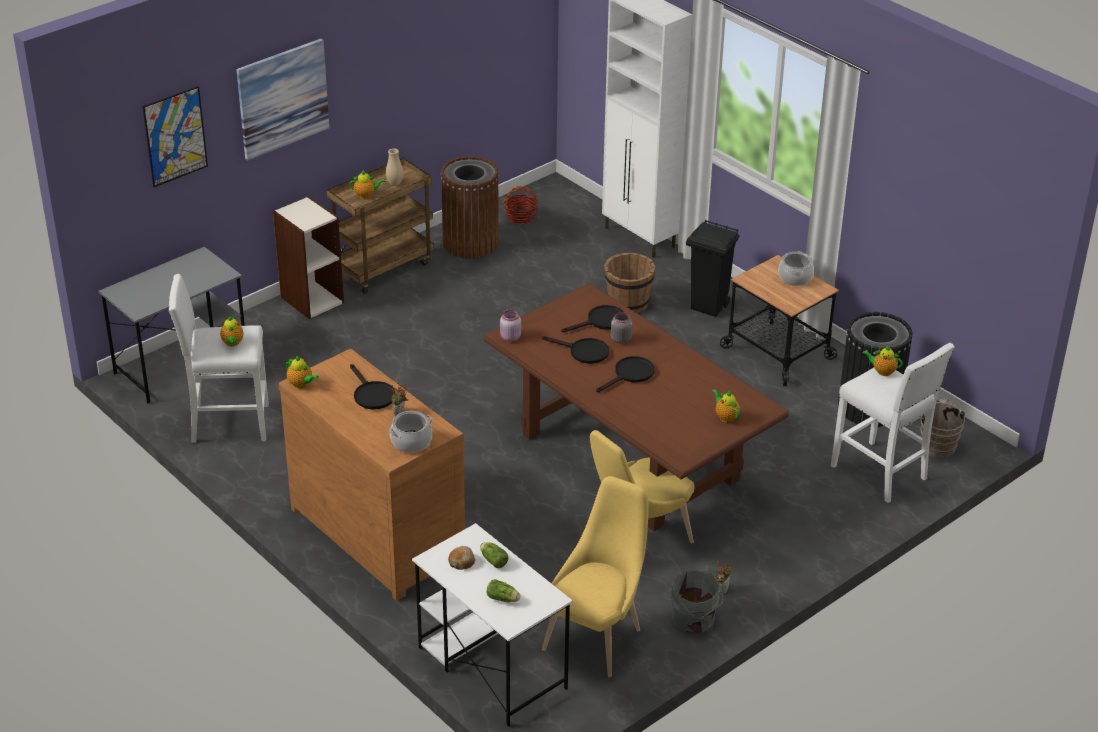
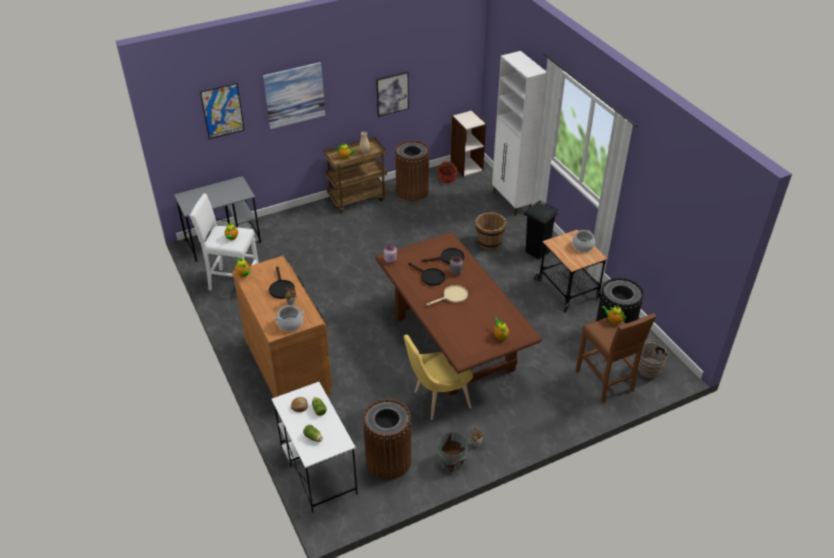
camera: 15 degrees right, 5 degrees up
(311, 299) = (310, 212): bookcase -> bookcase (466, 166)
(427, 81) = (392, 94): none -> picture
(596, 636) = (388, 461): yellow chair -> brown trash can
(630, 375) = (452, 297): black frying pan -> beige frying pan
(880, 473) = (605, 381): white stool -> brown stool

